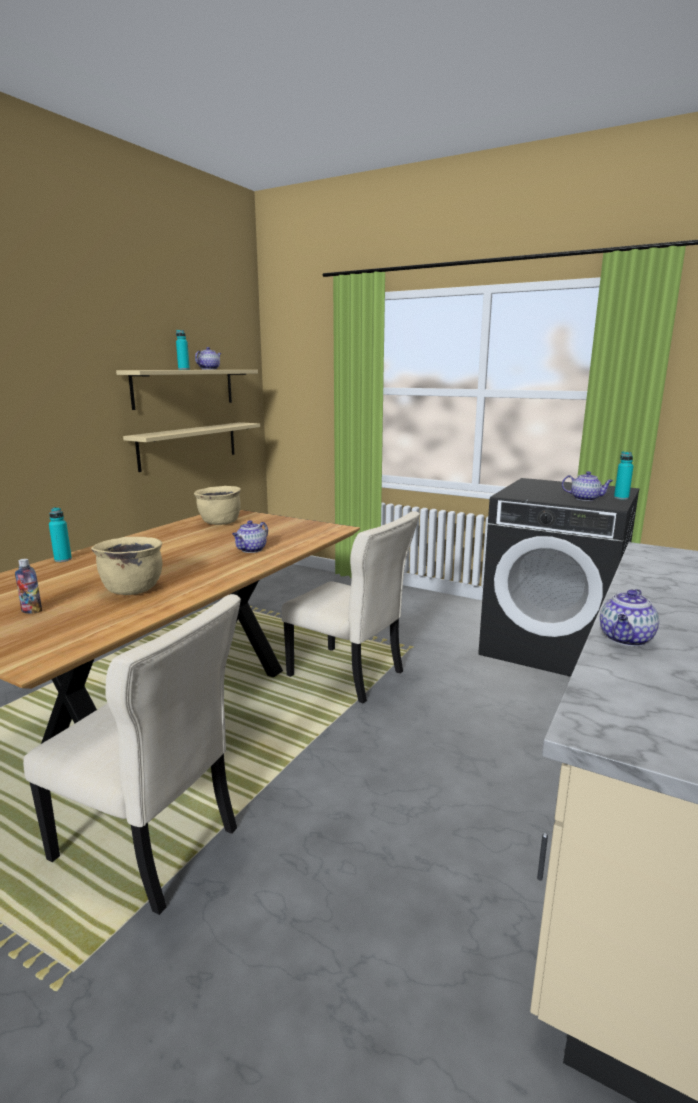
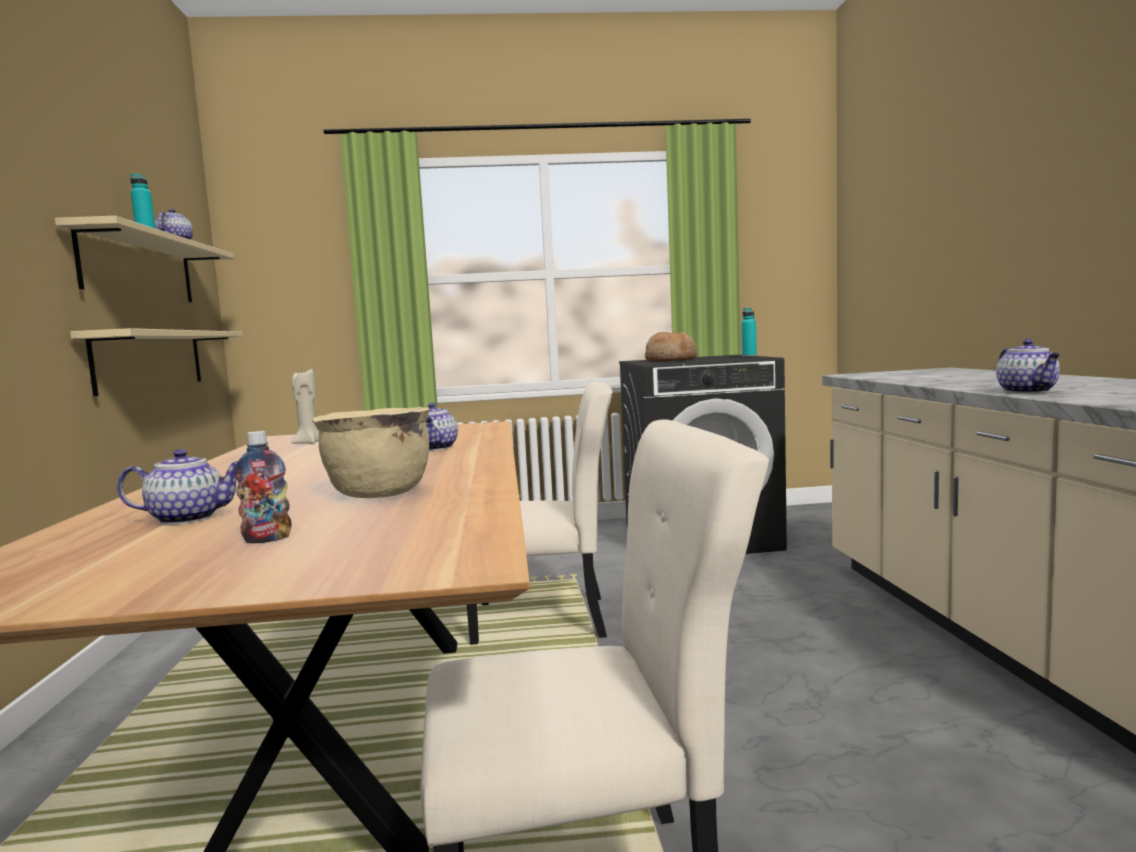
camera: 35 degrees left, 10 degrees down
(63, 559) = (136, 501): turquoise bottle -> none
(220, 523) = (308, 443): beige cooking pot -> beige candle
(544, 490) = (671, 360): none -> bread
(585, 499) = (726, 358): teapot -> teapot (189, 518)

